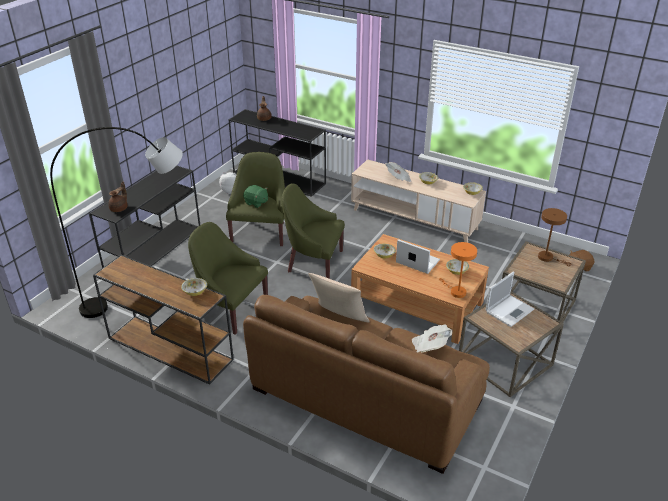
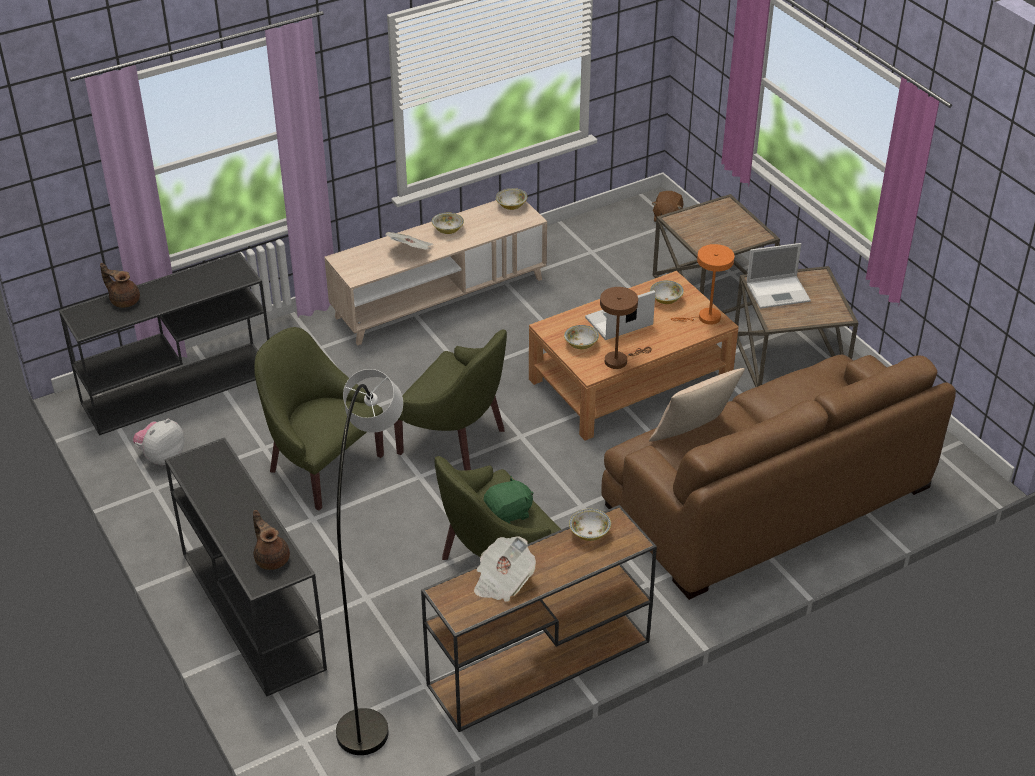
camera: 60 degrees left, 5 degrees up
(256, 203) = (324, 418): green plush toy -> green plush toy (508, 513)
(313, 262) = (456, 438): green armchair -> green armchair turned 105 degrees counterclockwise
(430, 346) = (800, 380): newspaper -> newspaper (502, 581)
(510, 310) = (779, 292): laptop -> laptop turned 90 degrees clockwise
(548, 258) = (703, 217): brown table lamp -> brown table lamp (619, 360)

